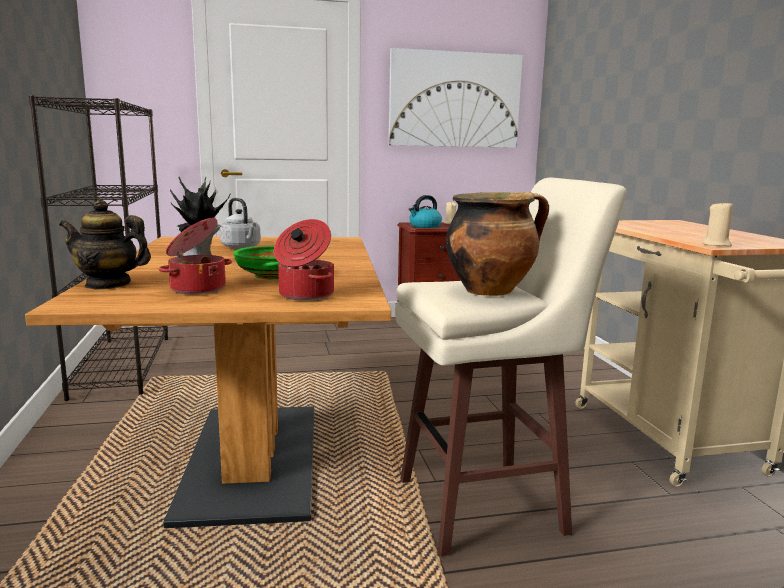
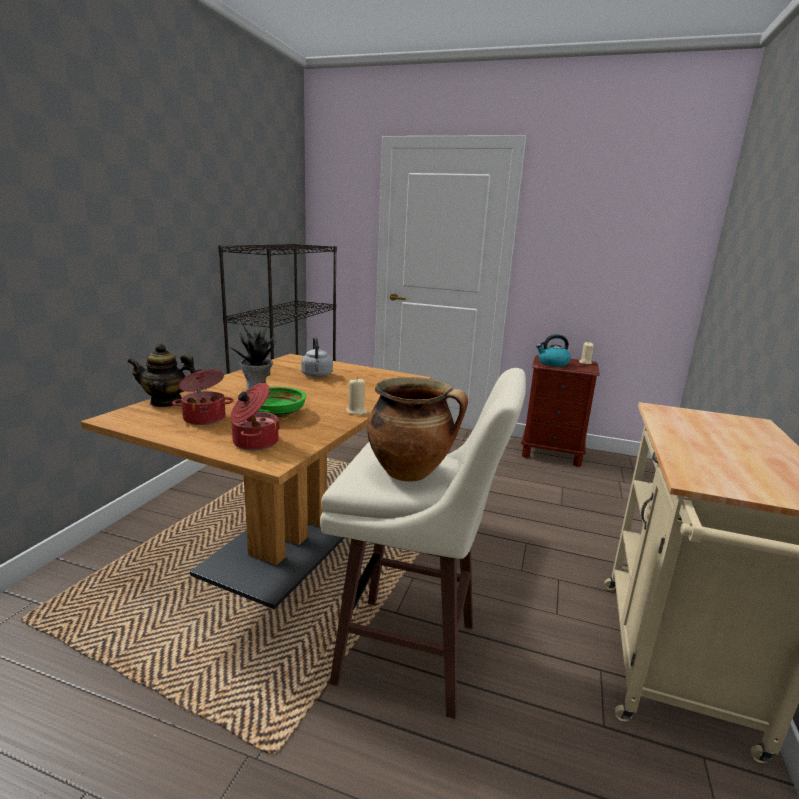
camera: 30 degrees right, 5 degrees up
(108, 284) = (166, 402): teapot -> teapot turned 45 degrees counterclockwise
(454, 100) = (611, 241): picture -> none
(716, 245) = (699, 480): beige candle -> beige candle (356, 411)

